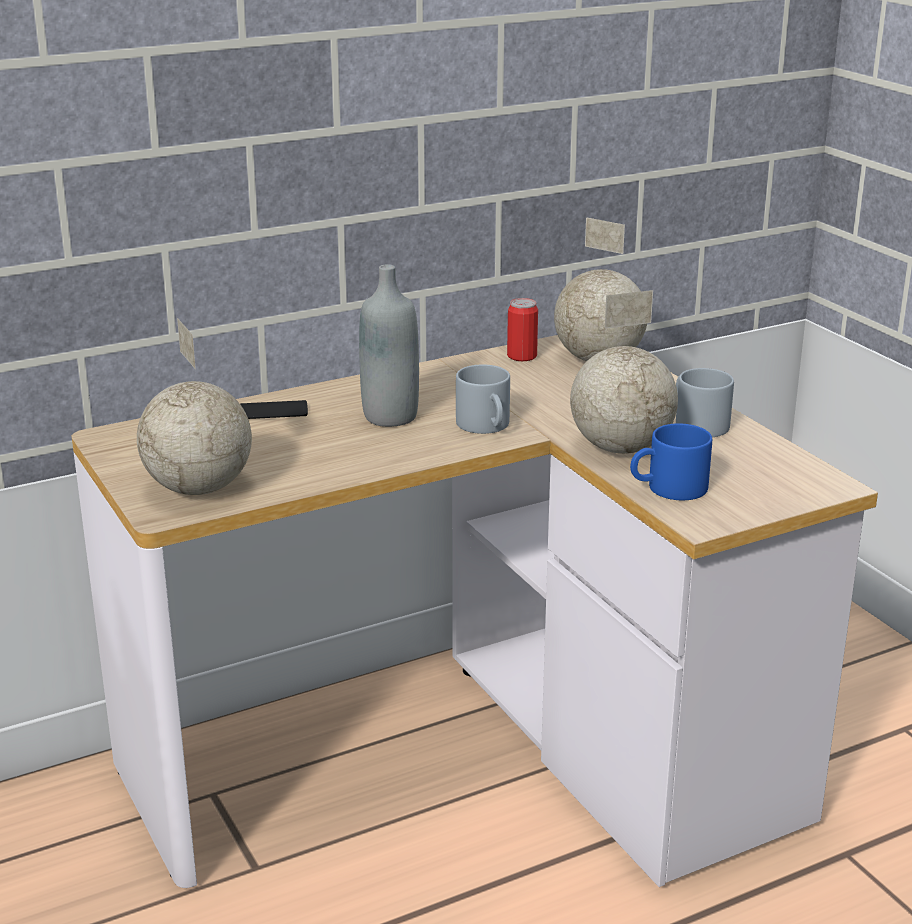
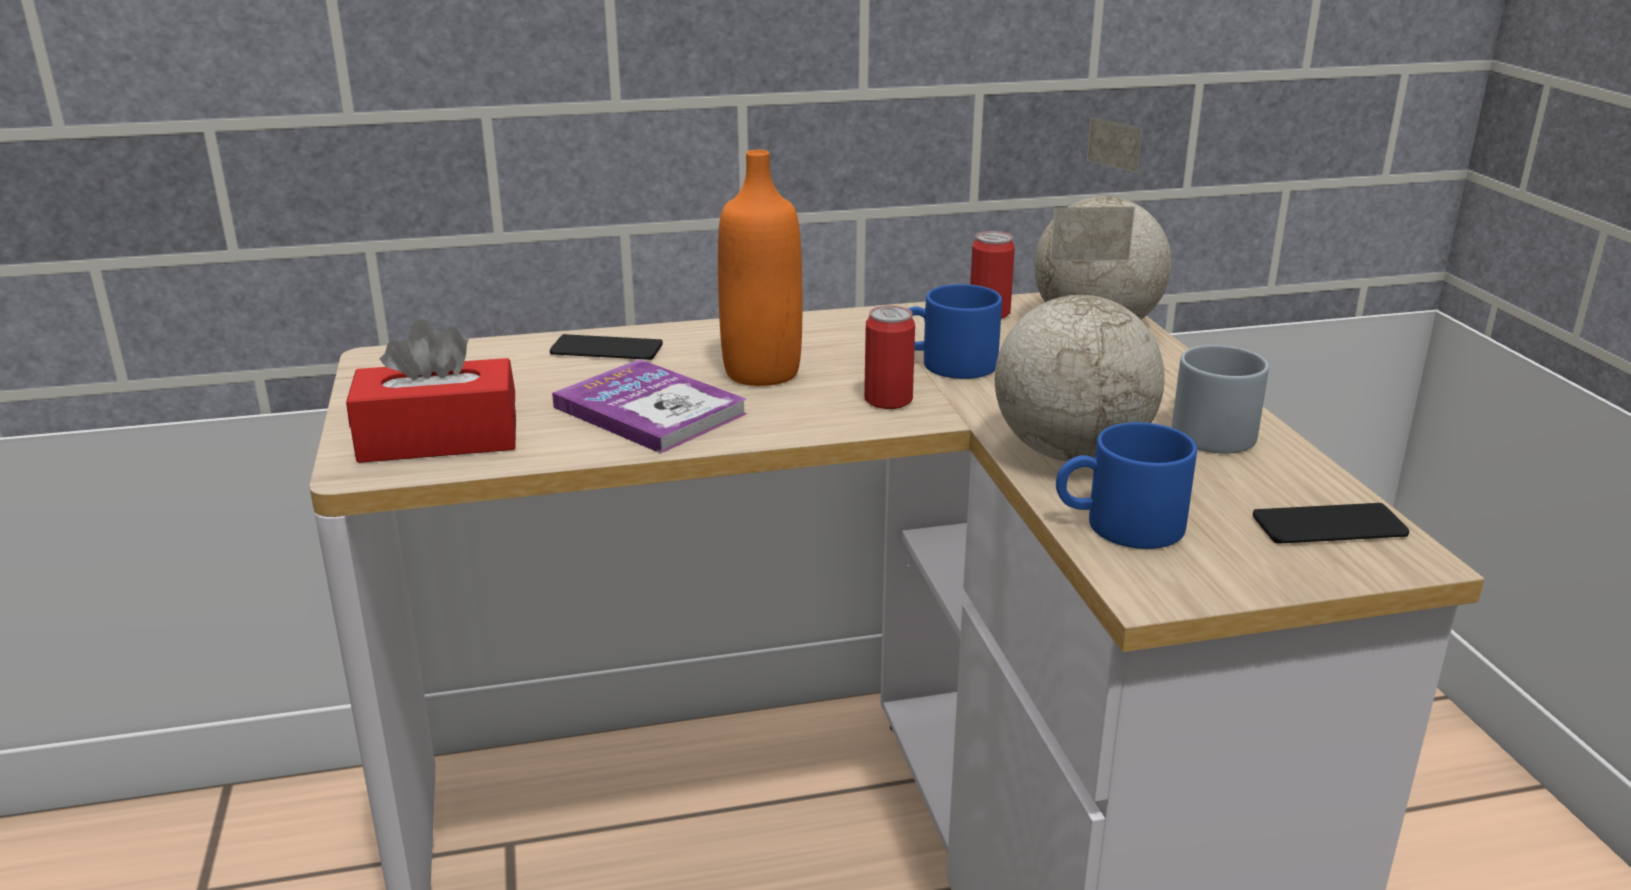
camera: 15 degrees right, 0 degrees up
(199, 488) = (439, 439): globe -> red tissue box
(331, 451) = (650, 410): none -> book
(390, 416) = (761, 372): grey bottle -> orange bottle
(487, 426) = (888, 400): grey mug -> can
(512, 397) = (946, 365): none -> blue mug
(787, 473) = (1329, 526): none -> phone

